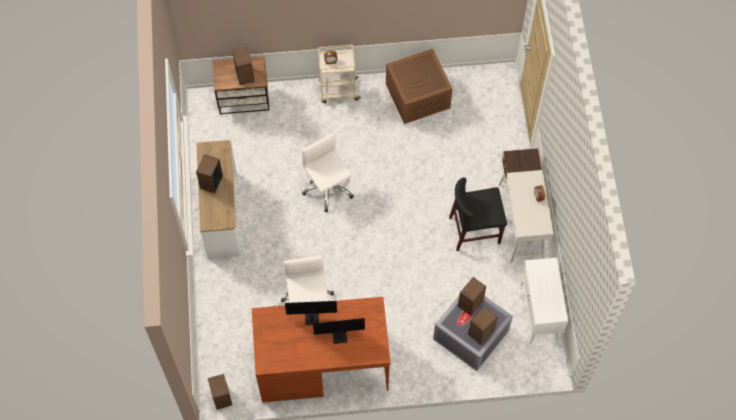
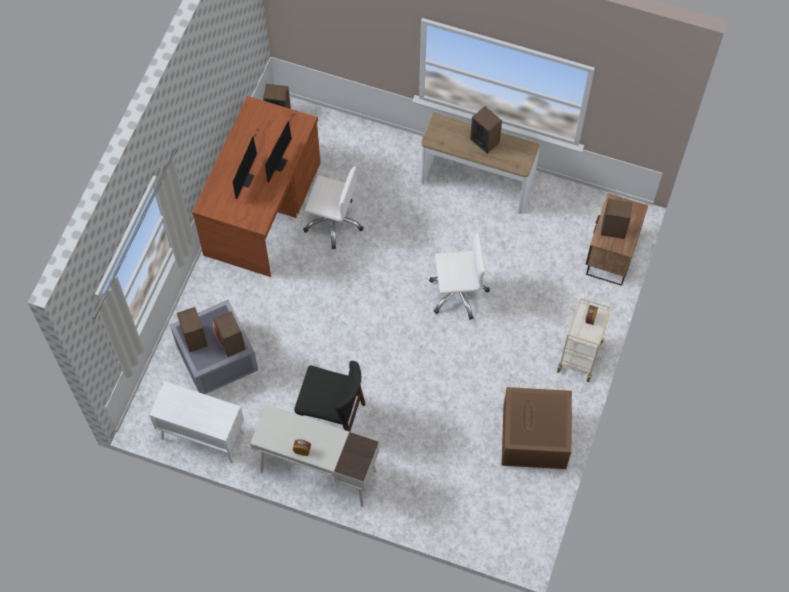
camera: 115 degrees right, 0 degrees up
(474, 230) = (332, 417): black chair -> black chair turned 90 degrees clockwise

